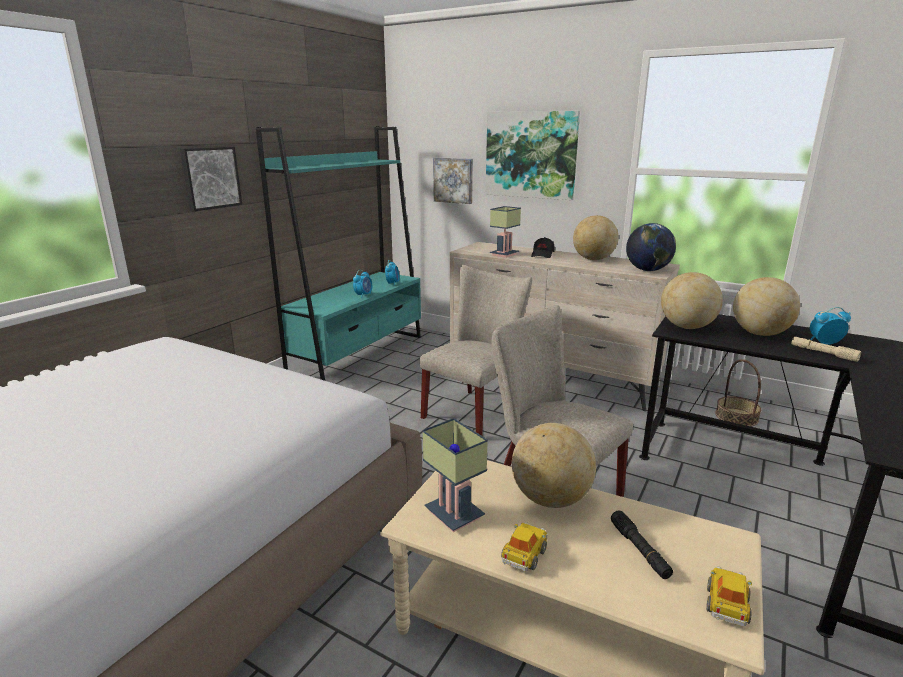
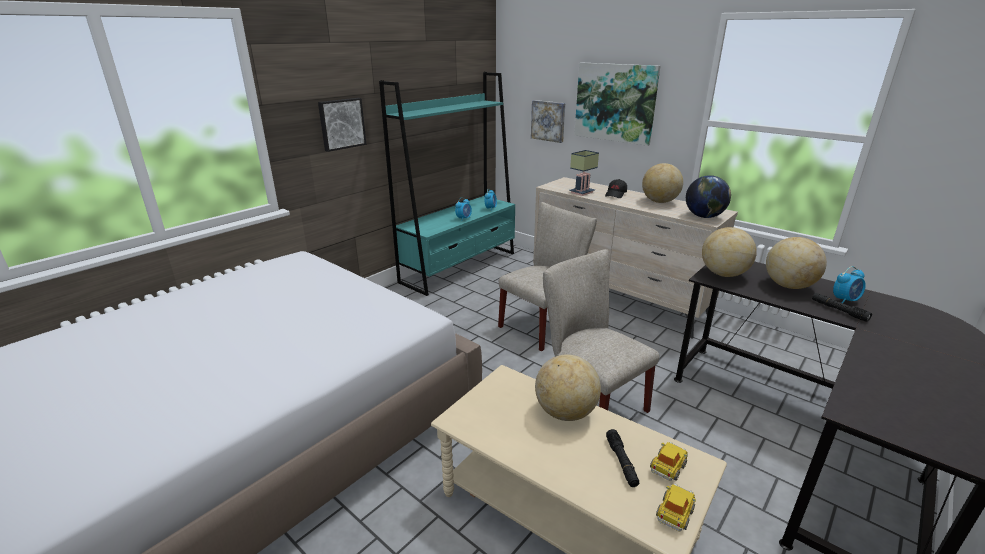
camera: 10 degrees right, 5 degrees up
(457, 514) = (490, 416): table lamp -> none
(524, 554) = (531, 453): toy car -> toy car (668, 466)
(736, 417) = (775, 351): basket -> none
(823, 343) = (845, 300): alarm clock -> alarm clock turned 150 degrees clockwise
(823, 353) = (838, 310): beige flashlight -> black flashlight

